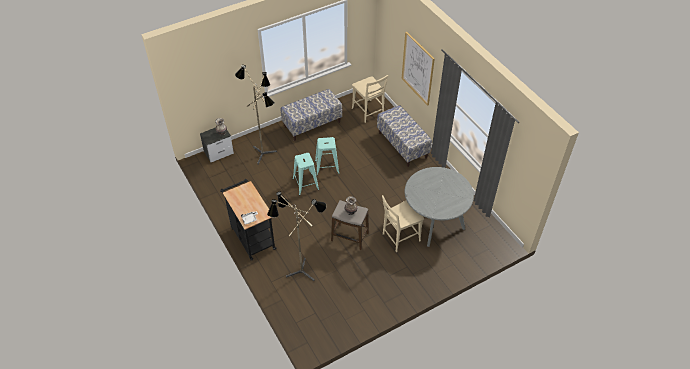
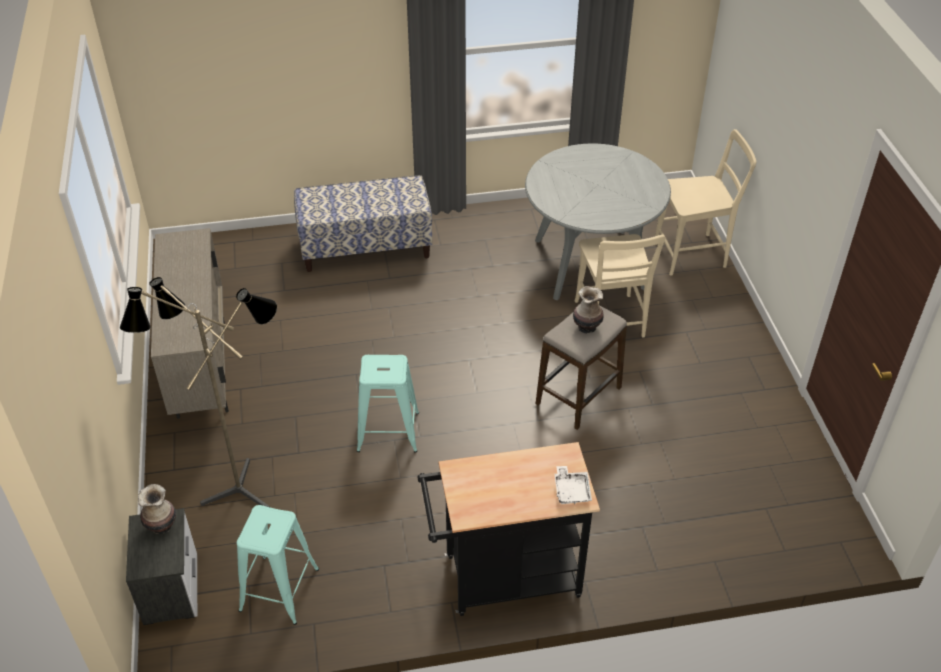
camera: 70 degrees left, 5 degrees down
(300, 269) = (638, 505): floor lamp -> none
(312, 124) = (202, 371): bench -> beige cabinet
(327, 167) = (356, 380): turquoise stool -> turquoise stool (279, 589)
(368, 112) = (235, 269): beige chair -> beige chair (694, 253)
(417, 68) = (304, 73): picture -> none

